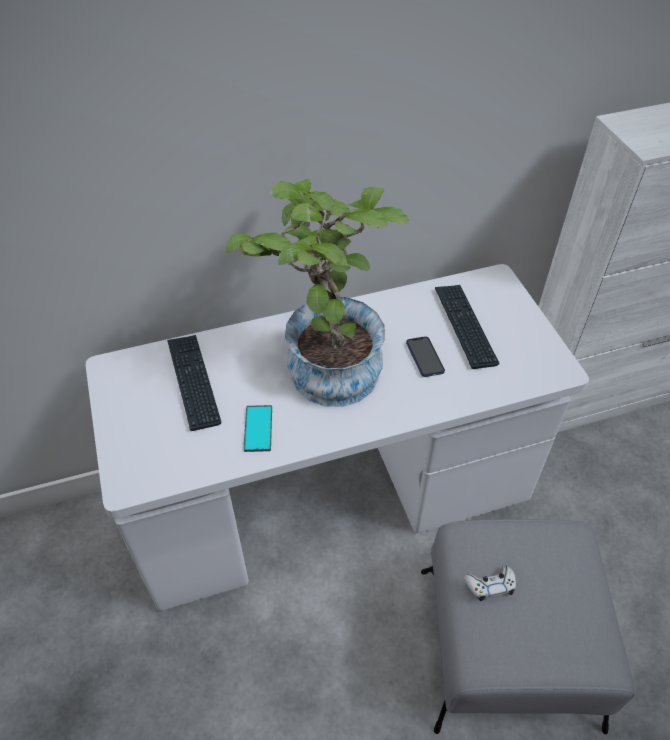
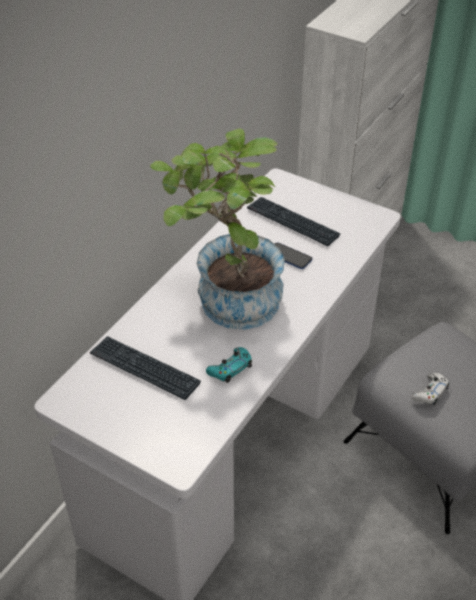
camera: 40 degrees left, 5 degrees down
(258, 428) = (230, 368): phone -> turquoise game controller

